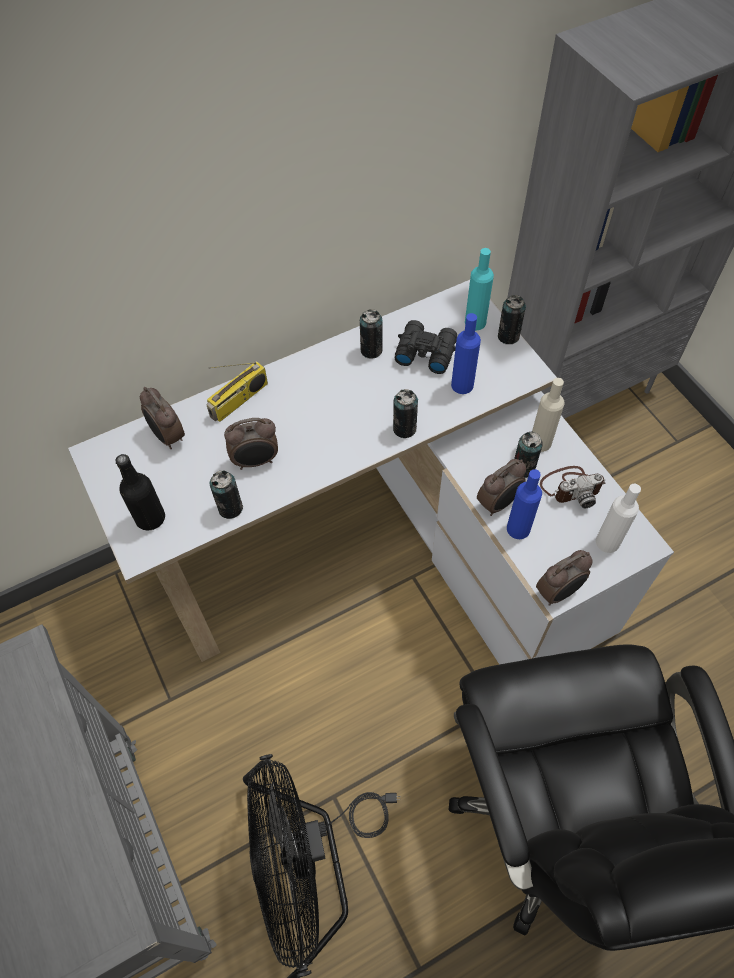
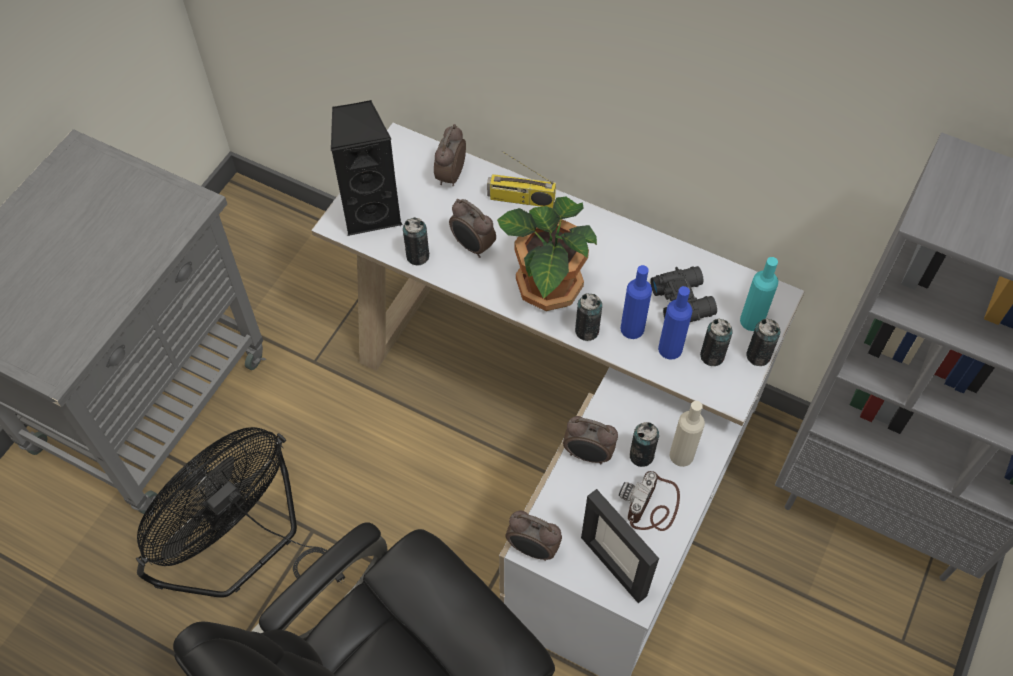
camera: 55 degrees right, 0 degrees up
(150, 518) = (371, 212): black bottle -> black speaker
(342, 432) = (547, 288): none -> potted plant
(371, 350) = (650, 259): can -> can (712, 356)
(518, 528) = (573, 484): blue bottle -> blue bottle (632, 328)
(571, 487) = (651, 505): camera -> camera turned 75 degrees clockwise
(607, 542) = (615, 565): white bottle -> picture frame

